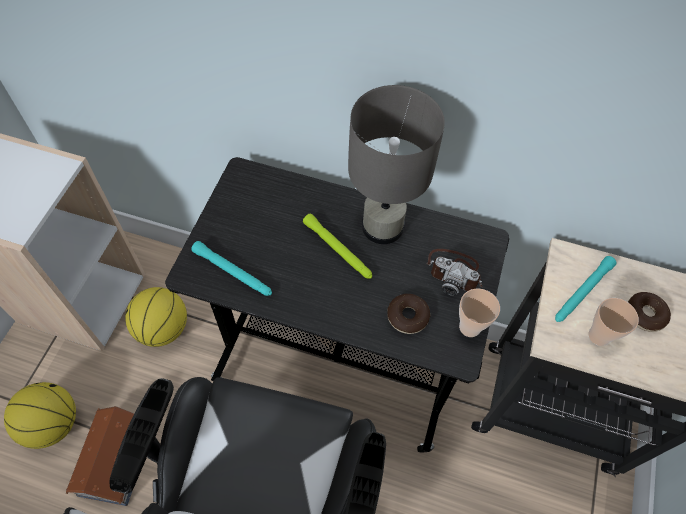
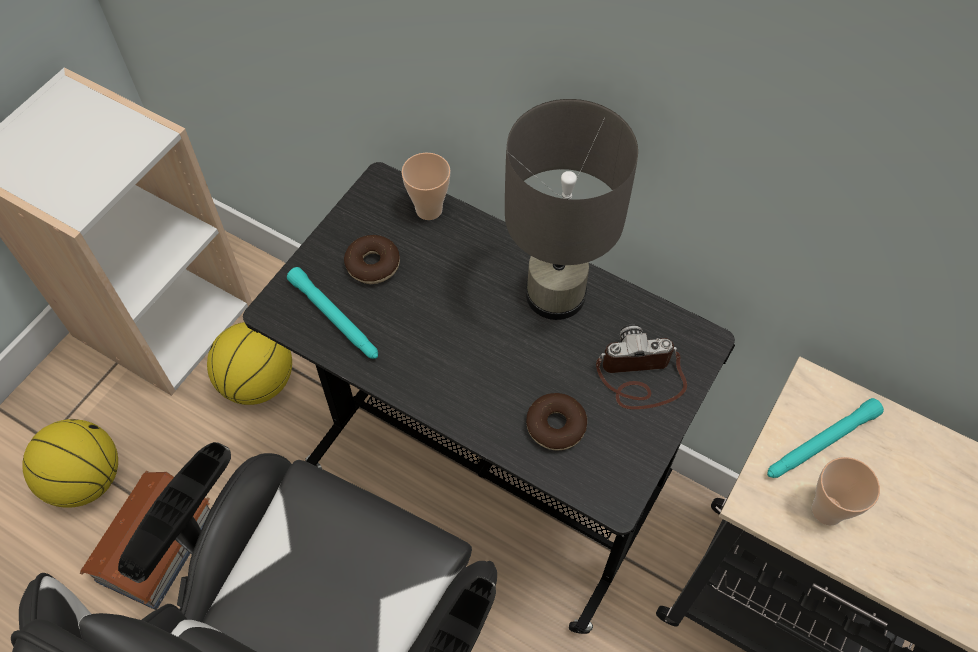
camera: 15 degrees right, 0 degrees up
(338, 250) = (484, 315): green flashlight -> none
(454, 272) = (640, 377): camera -> camera turned 135 degrees clockwise
(469, 327) = (639, 458): cup -> cup (429, 209)
(644, 314) = (906, 494): donut -> donut (373, 264)

